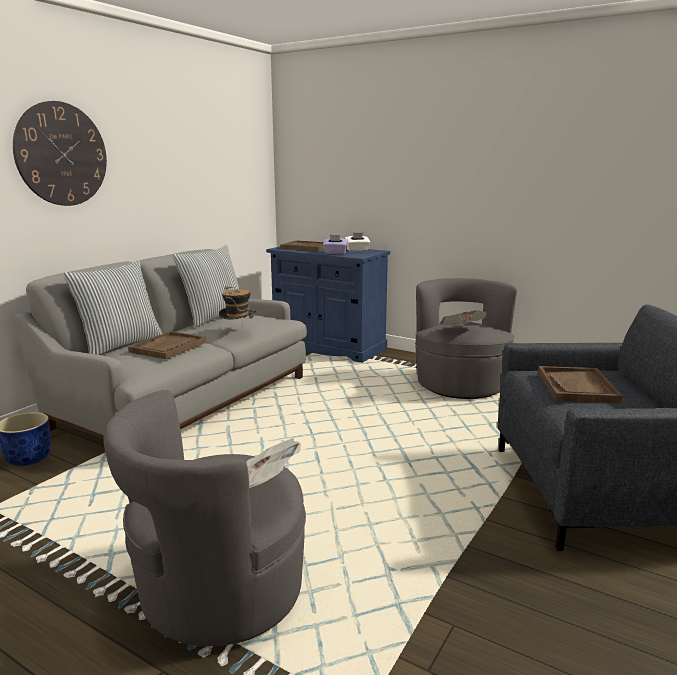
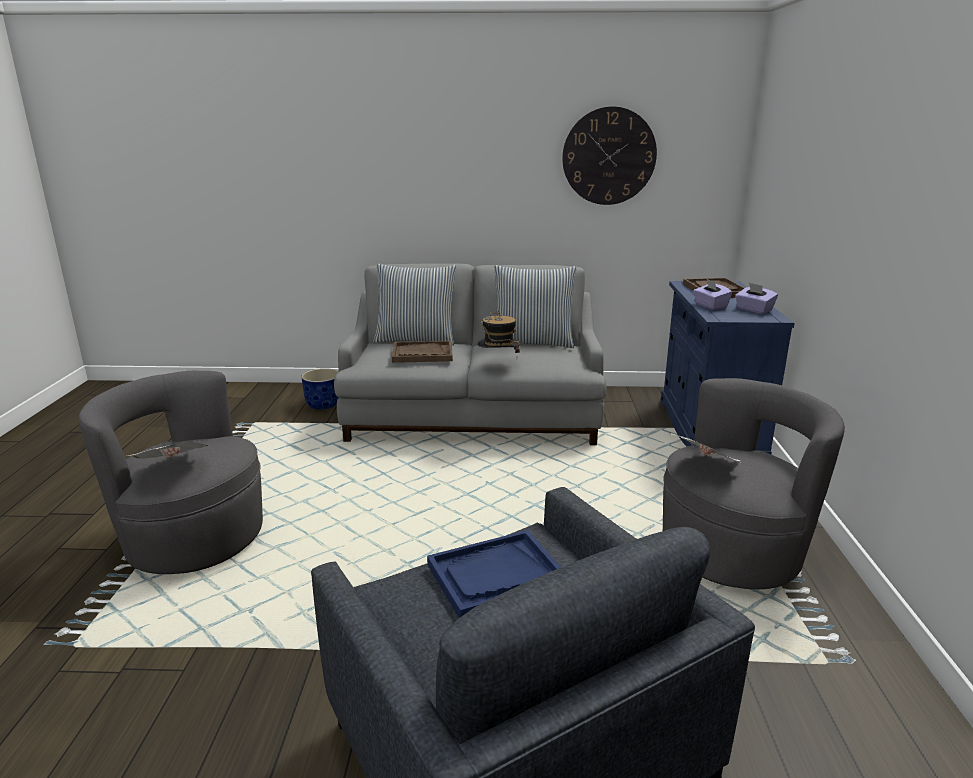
camera: 60 degrees right, 5 degrees up
(61, 154) = (426, 155): wall clock -> wall clock (609, 156)
(357, 250) = (753, 310): white tissue box -> purple tissue box
(577, 387) = (496, 576): brown tray -> blue tray

